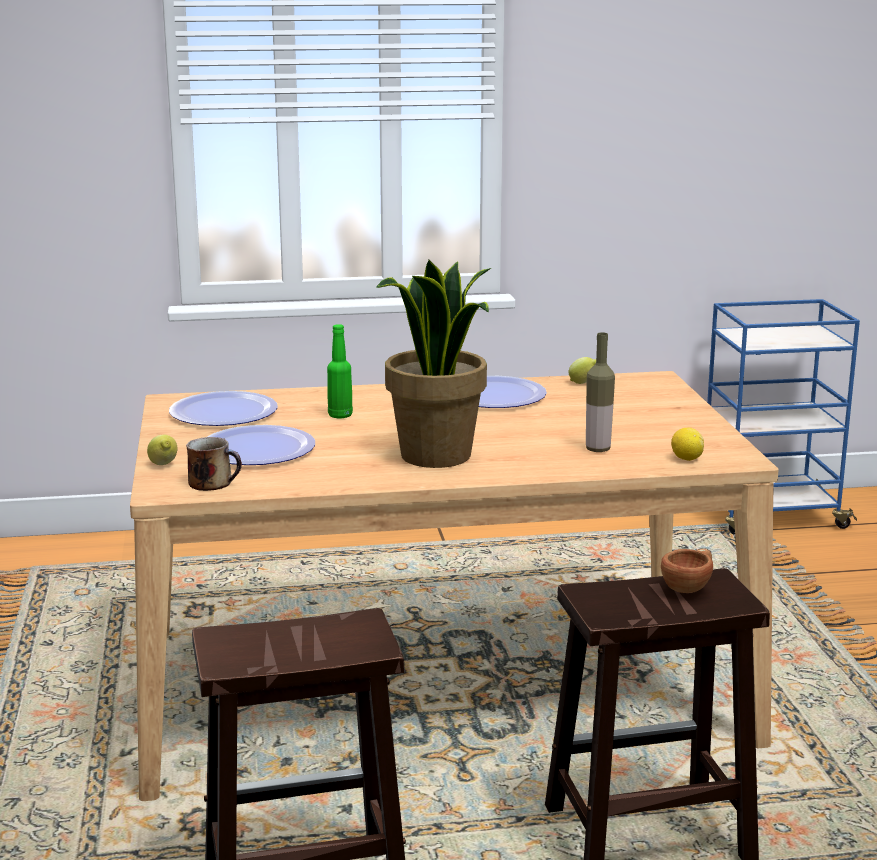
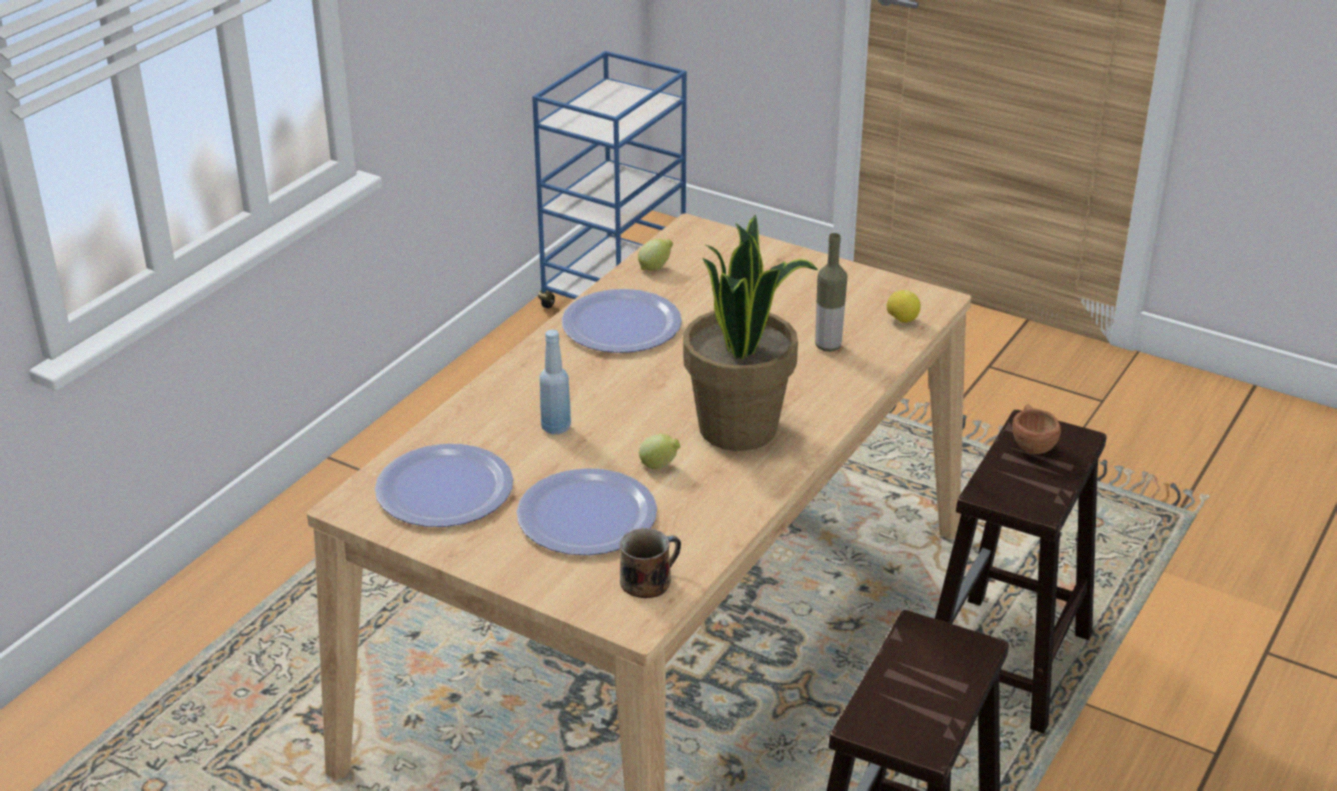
camera: 50 degrees left, 15 degrees up
(163, 465) = (558, 590): lemon -> lemon (660, 466)
(340, 415) = (555, 427): green bottle -> blue bottle

